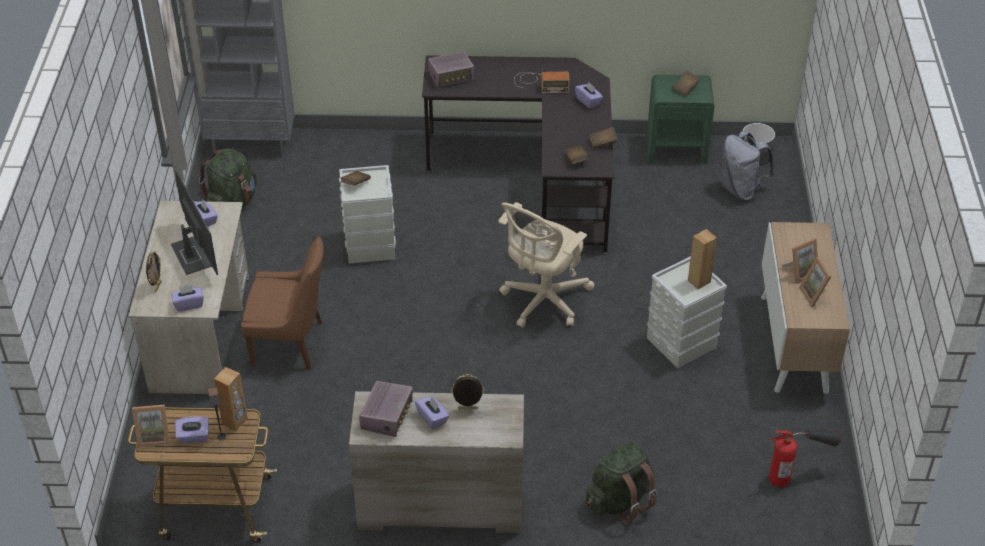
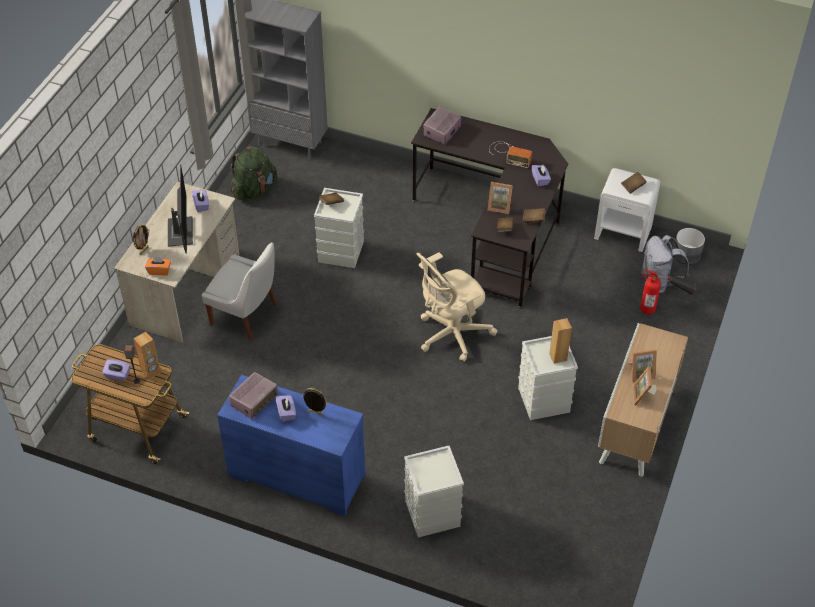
camera: 20 degrees right, 5 degrees up
(154, 436) = (91, 367): picture frame -> picture frame (499, 206)
(189, 304) = (159, 270): purple tissue box -> orange tissue box
(291, 344) = (246, 316): brown chair -> white chair
(440, 506) = (296, 476): beige dresser -> blue dresser
(451, 77) = (441, 131): radio -> radio turned 120 degrees clockwise
(620, 501) = (432, 514): green backpack -> grey storage box
(677, 149) = (623, 233): green nightstand -> white nightstand
(797, 474) = (582, 536): fire extinguisher -> fire extinguisher (662, 309)

